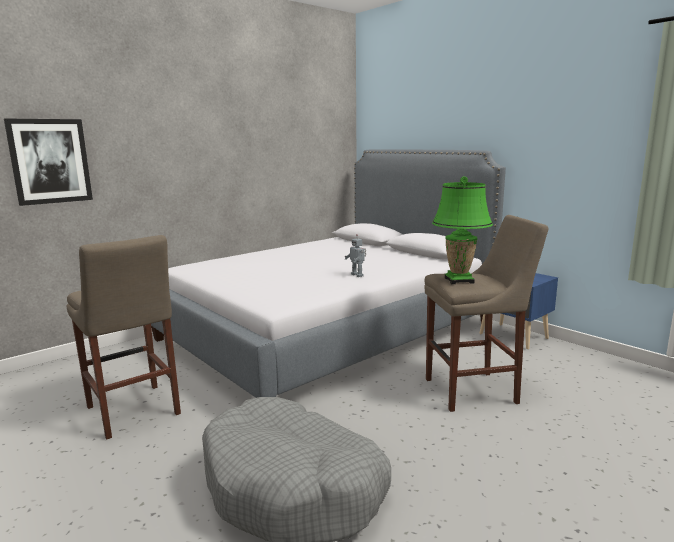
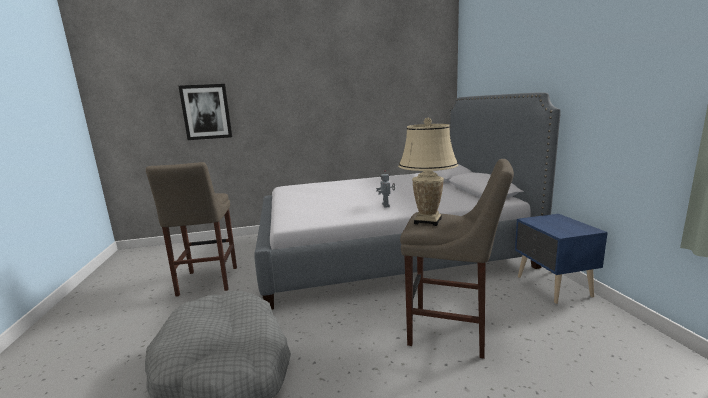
camera: 30 degrees right, 0 degrees up
(458, 280) = (427, 221): green table lamp -> beige table lamp

